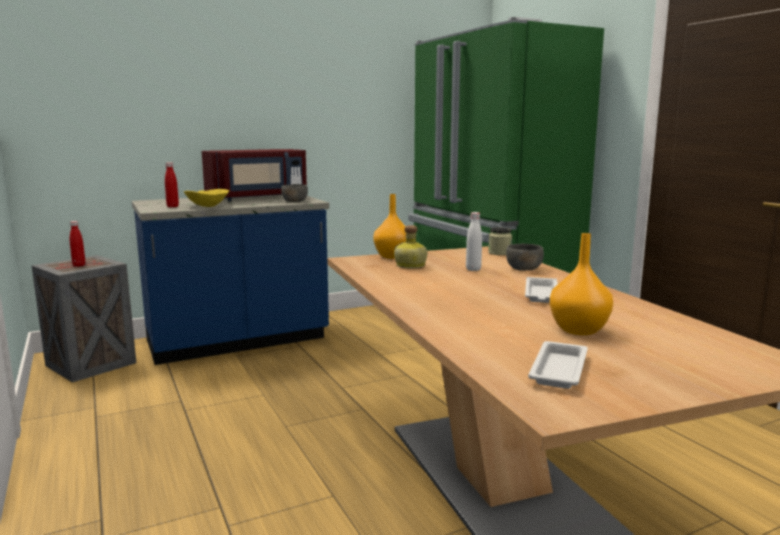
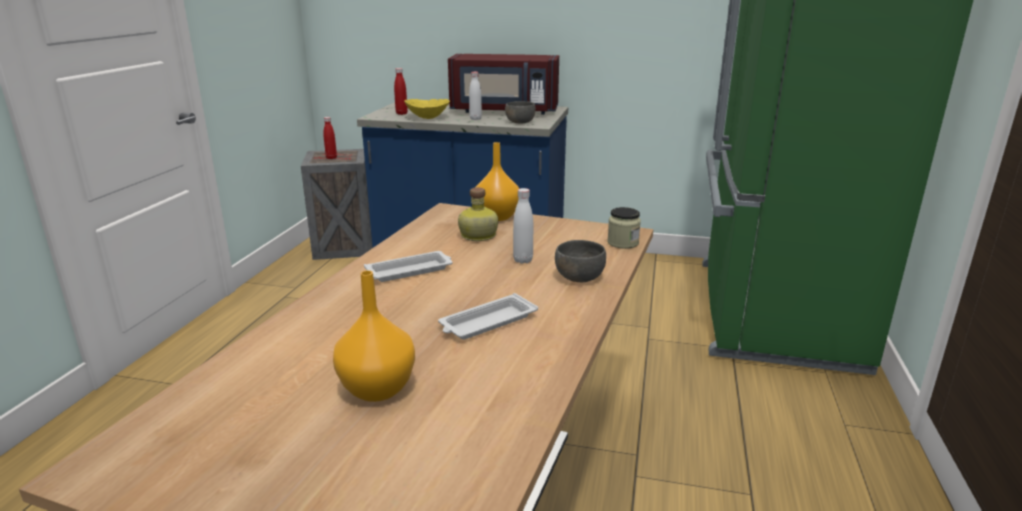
camera: 40 degrees right, 10 degrees up
(252, 203) = (475, 119): none -> white bottle
(559, 369) = (221, 428): white tray -> white tray (411, 271)

